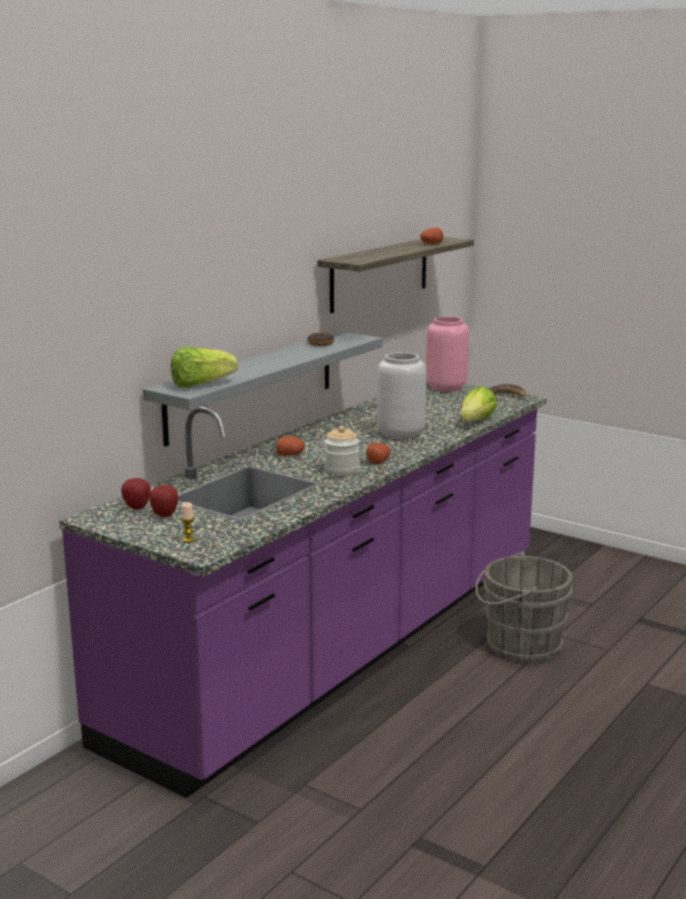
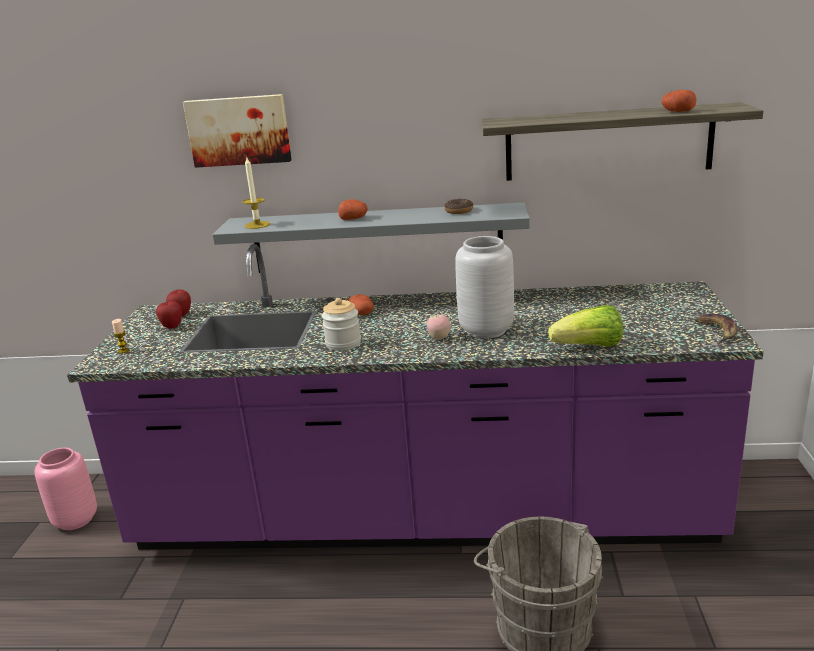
camera: 60 degrees right, 5 degrees up
(157, 288) = (239, 130): none -> picture
(201, 385) = (257, 225): lettuce -> candle
(377, 461) = (388, 348): potato -> potato (354, 218)
(389, 446) = (439, 338): none -> apple
(446, 388) = (681, 299): pink vase -> pink vase (74, 520)

